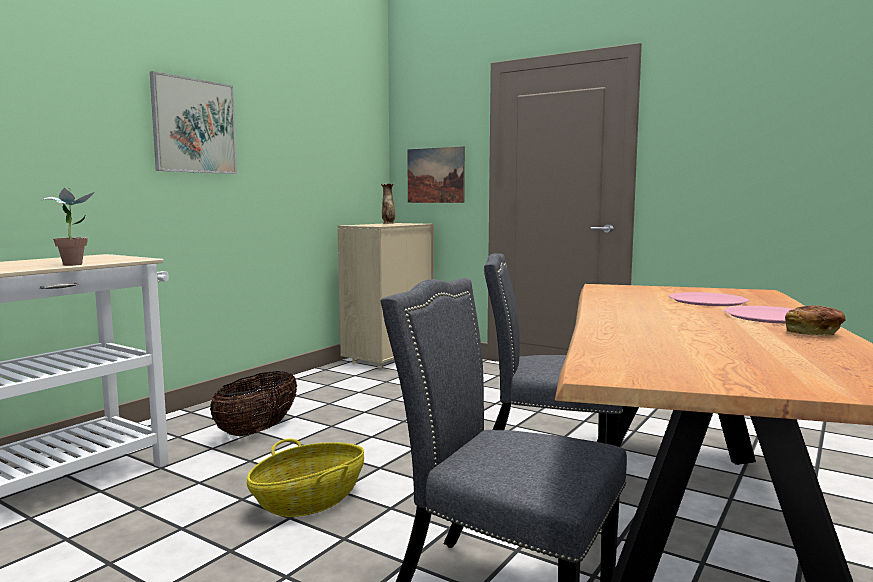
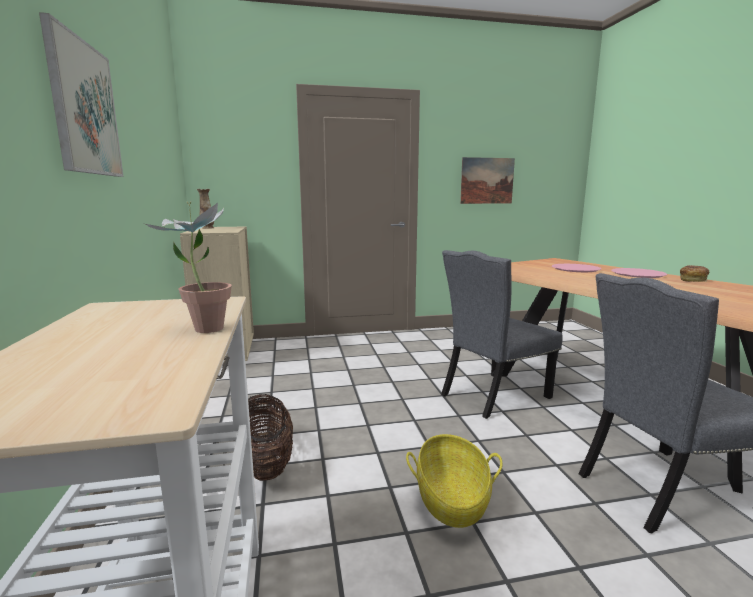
camera: 45 degrees left, 5 degrees up
(435, 175) = (243, 181): picture -> picture (487, 181)

